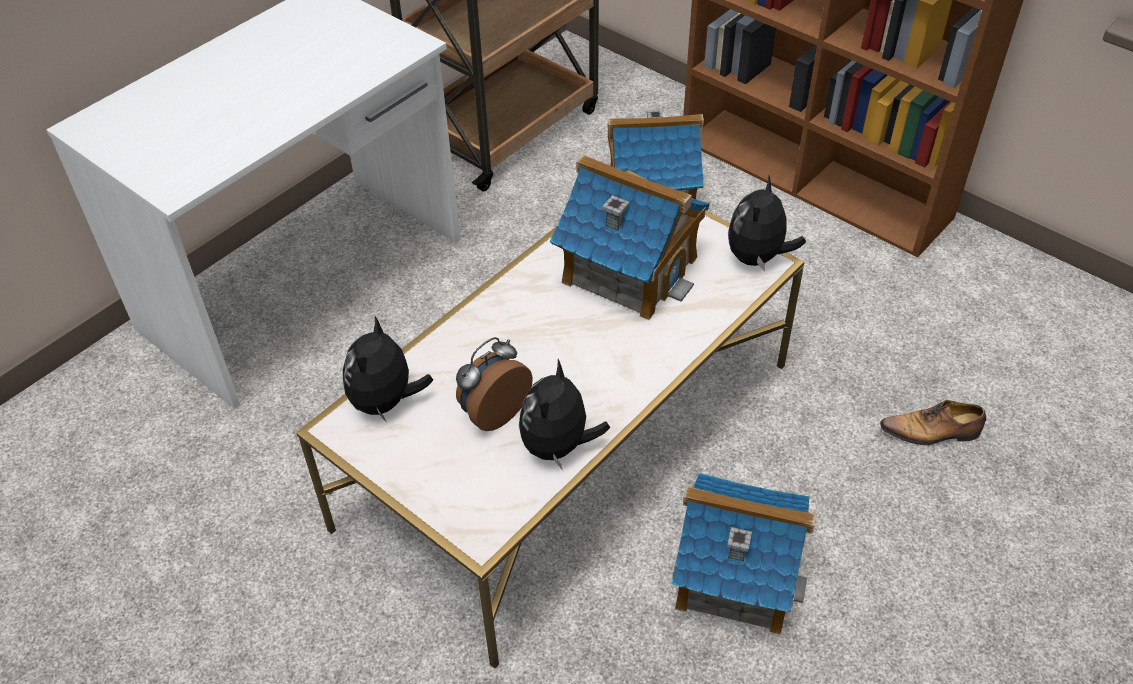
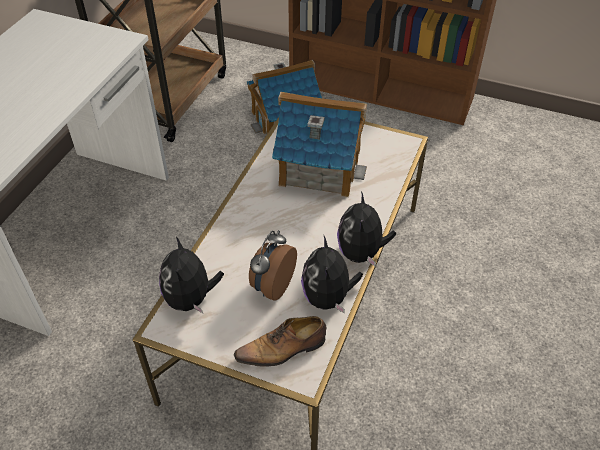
camera: 20 degrees left, 0 degrees up
(735, 574) = (444, 352): toy house -> none
(758, 258) = (398, 141): plush toy -> plush toy (361, 253)
(932, 432) = (519, 229): shoe -> shoe (283, 349)

